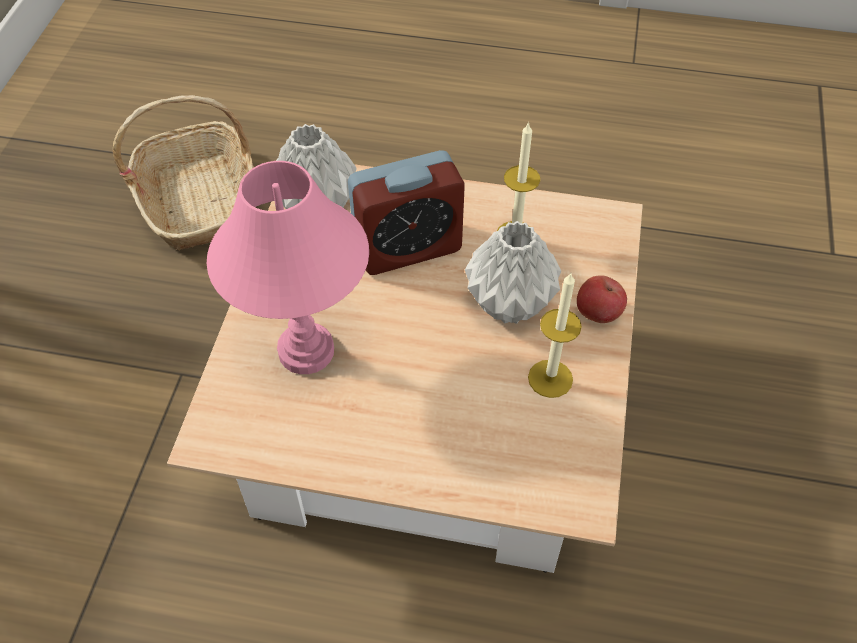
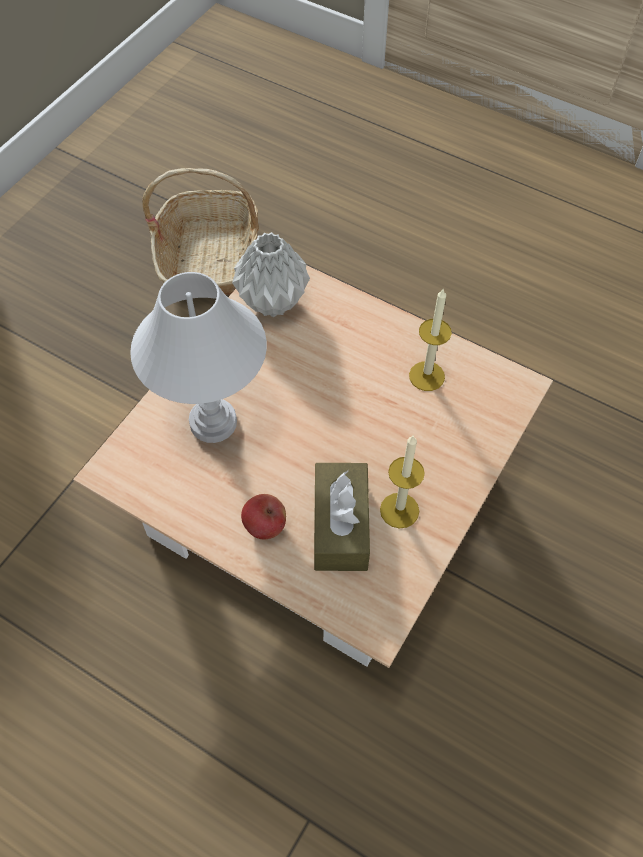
camera: 20 degrees right, 5 degrees up
(307, 352) = (213, 423): pink table lamp -> white table lamp
(407, 248) = (331, 359): alarm clock -> none
(495, 414) = (340, 525): none -> brown tissue box
(510, 303) = (395, 434): grey vase -> none
(597, 313) = (466, 466): apple -> apple (264, 525)

